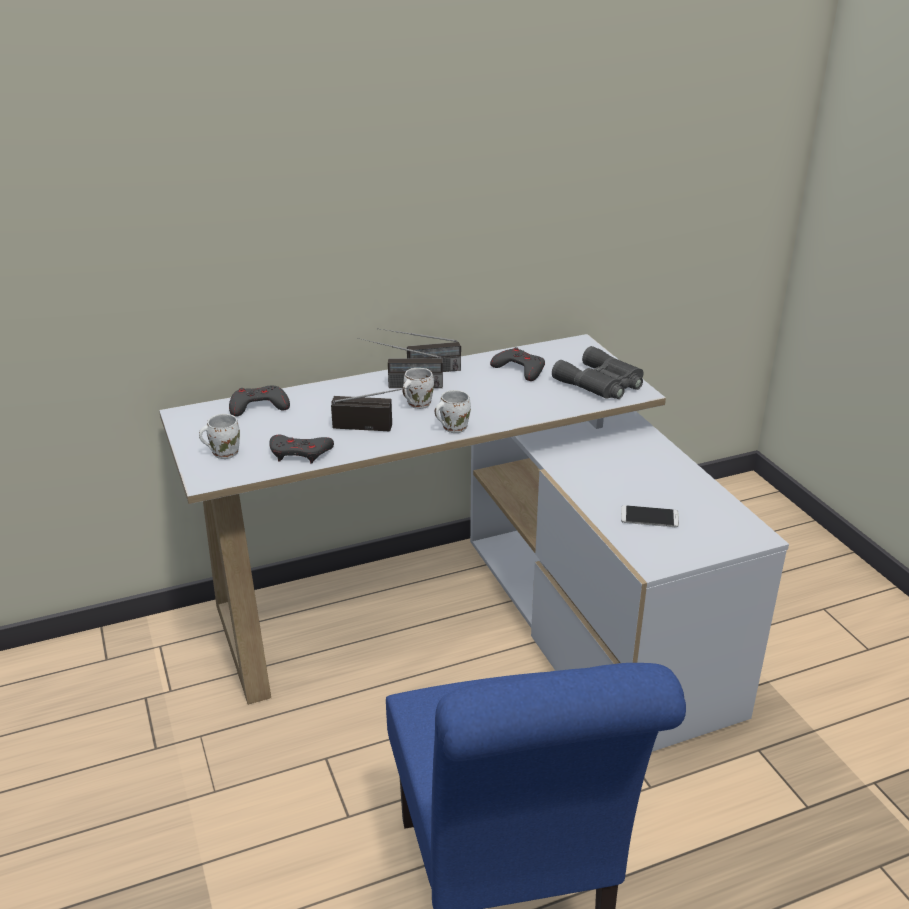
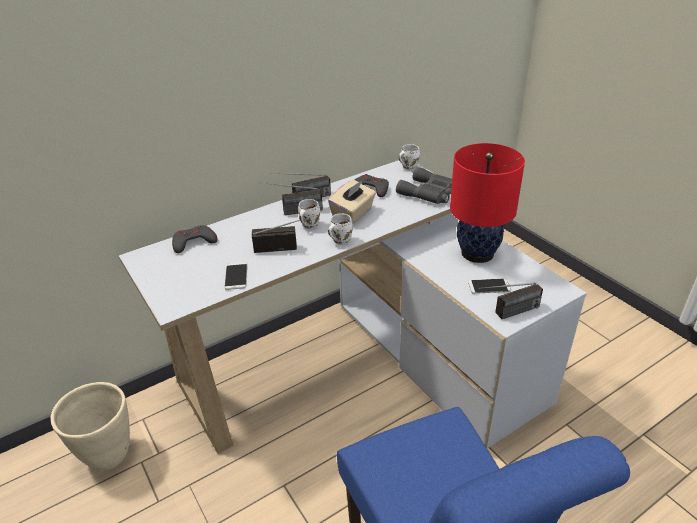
camera: 10 degrees left, 5 degrees up
(106, 681) = (108, 454): none -> beige planter
(223, 452) = (178, 284): white mug -> white mug (408, 167)
(300, 453) = (236, 276): grey game controller -> phone
(482, 397) = (353, 214): none -> beige tissue box
(650, 473) = (477, 253): none -> red table lamp
(662, 554) = (507, 314): none -> radio

